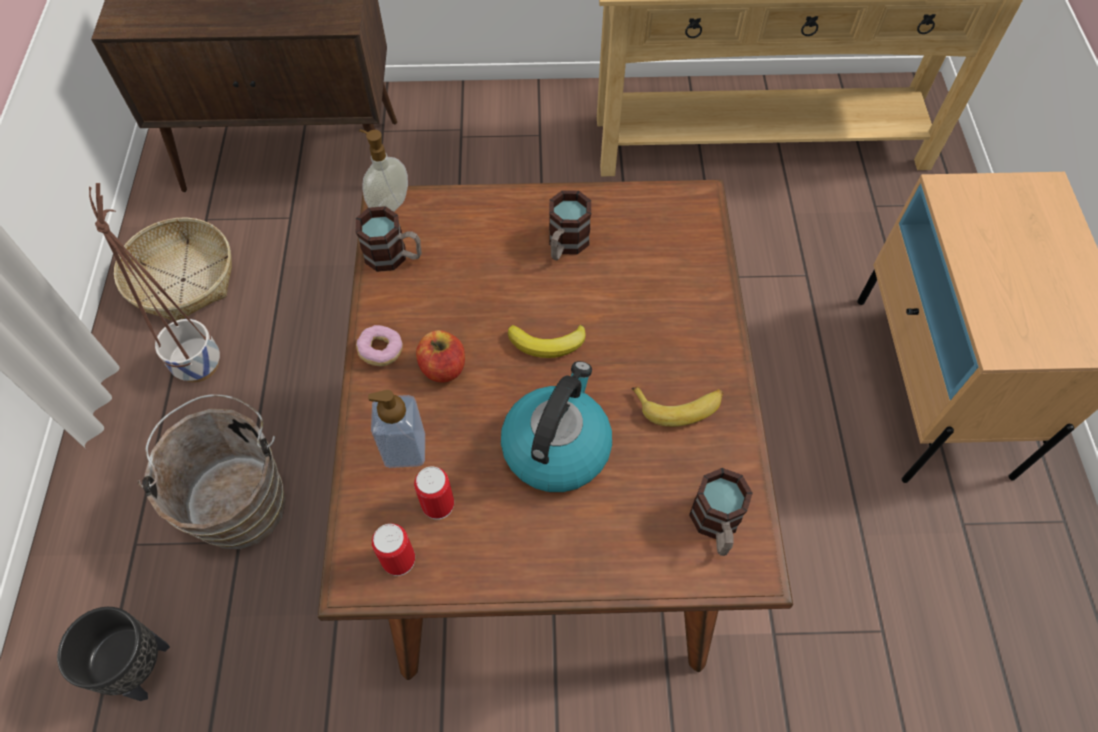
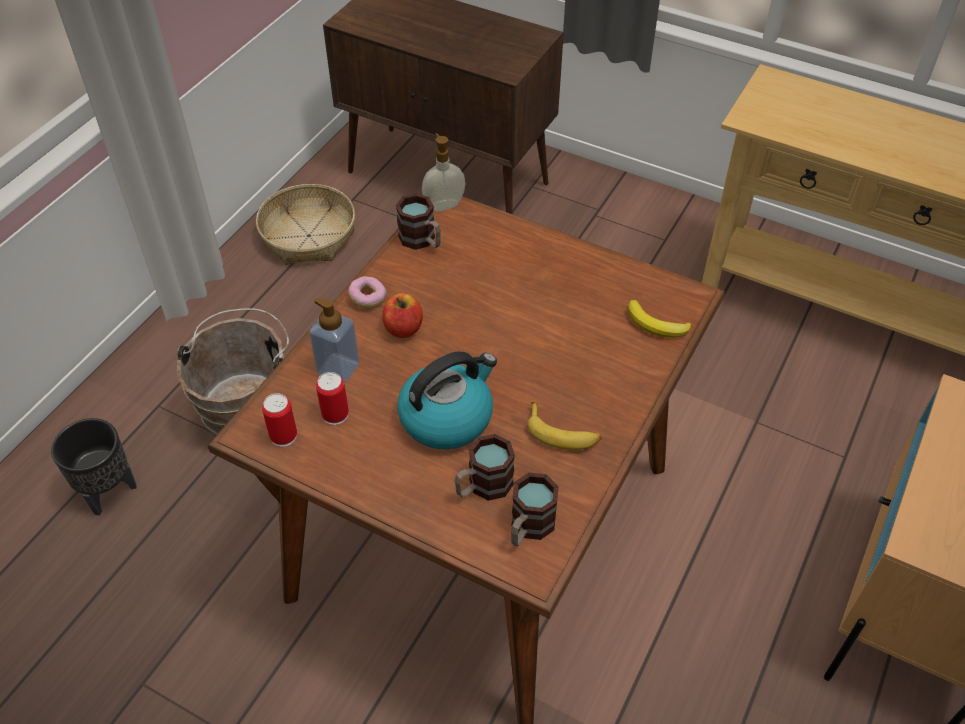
camera: 30 degrees right, 10 degrees down
(197, 364) = (280, 300): planter -> none
(548, 343) = (492, 346): banana -> banana (656, 325)
(565, 245) = (556, 285): mug -> mug (483, 486)

